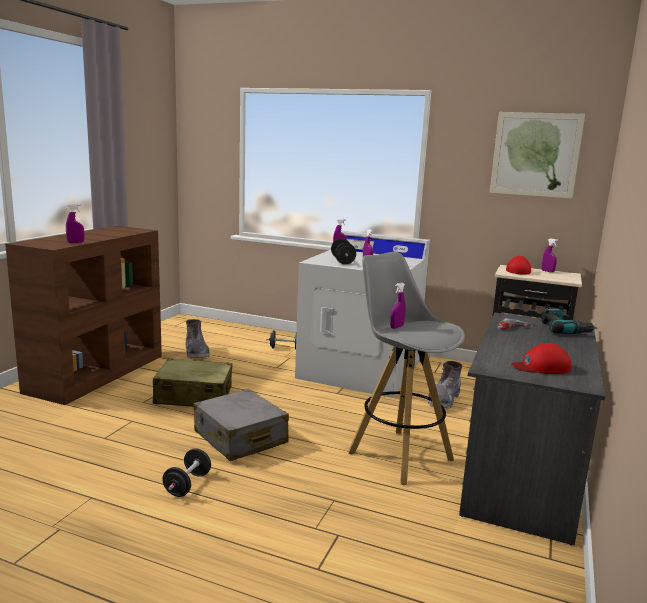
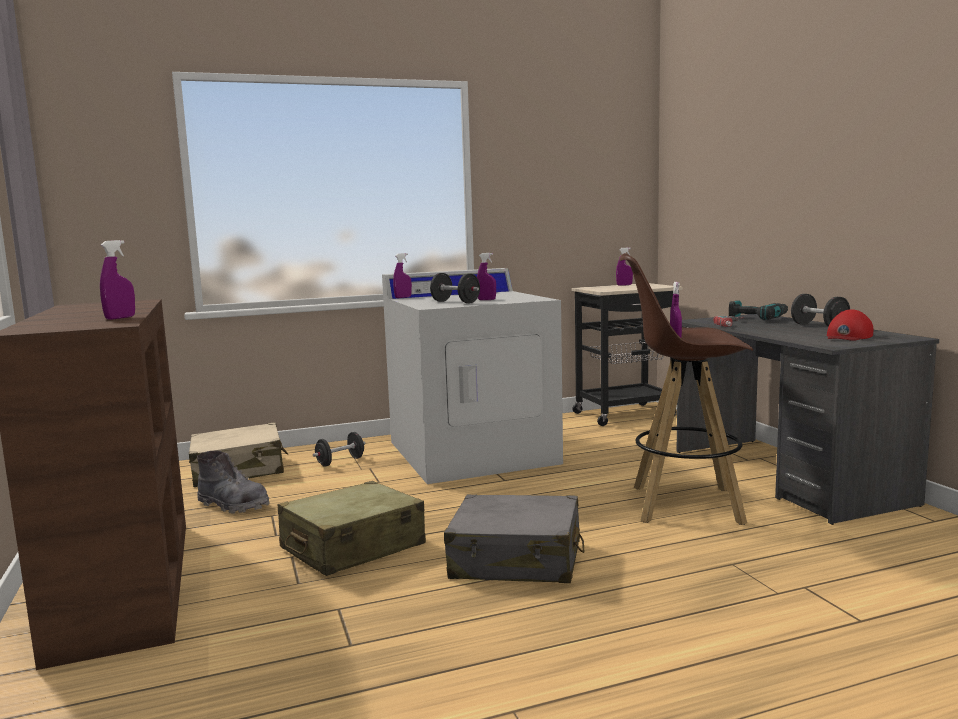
camera: 40 degrees left, 5 degrees down
(187, 485) = (583, 630): black dumbbell -> black dumbbell (819, 326)
(234, 335) = (239, 470): none -> beige suitcase
(399, 454) = (683, 504): grey stool -> brown stool
(444, 400) = (607, 450): grey boot -> none
(518, 270) = (604, 288): red cap -> none
(535, 154) = (589, 156): picture -> none

